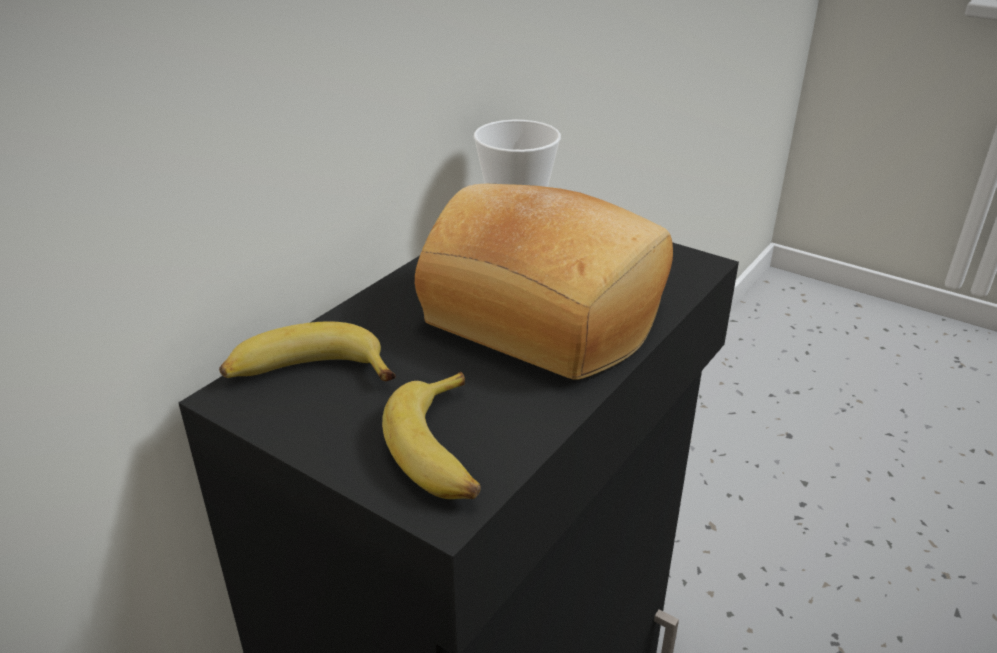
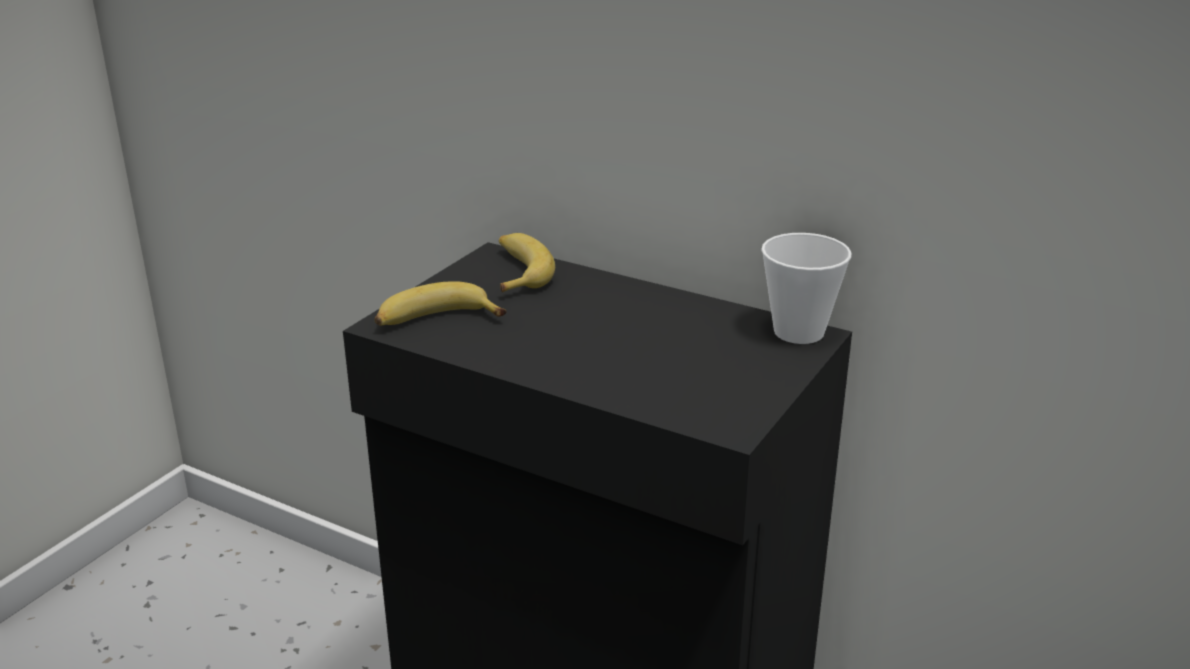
camera: 85 degrees right, 5 degrees down
(548, 313) = (614, 351): bread -> none

